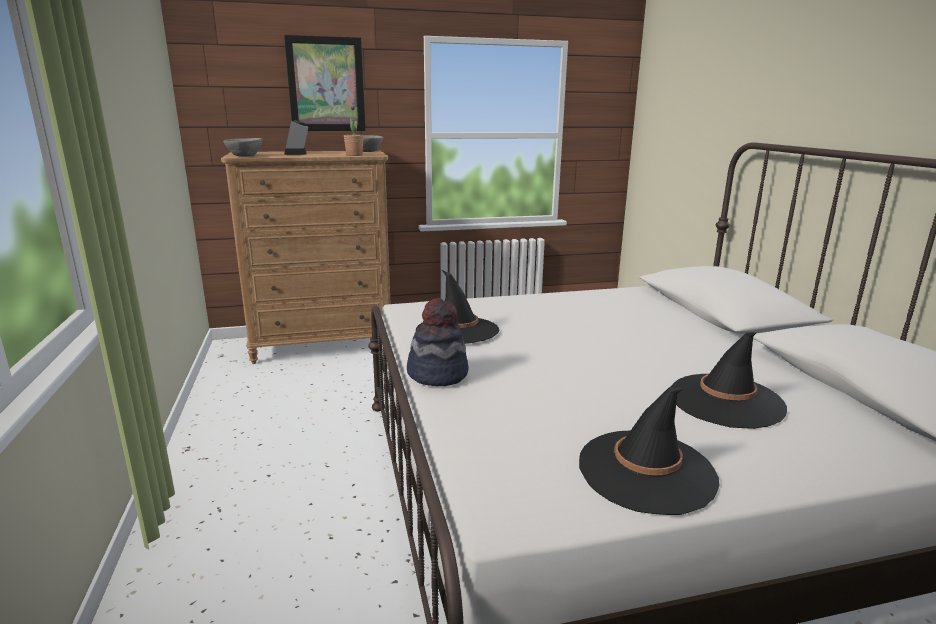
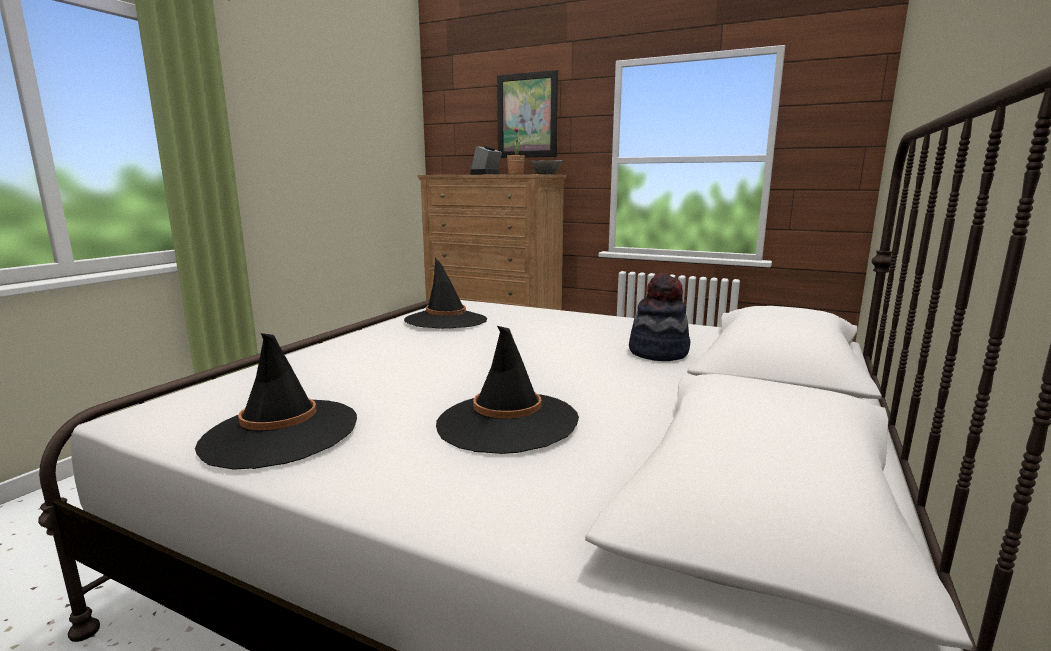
camera: 40 degrees right, 5 degrees down
(244, 156) = (439, 174): grey bowl -> none
(437, 374) = (348, 338): hat -> hat (658, 352)

